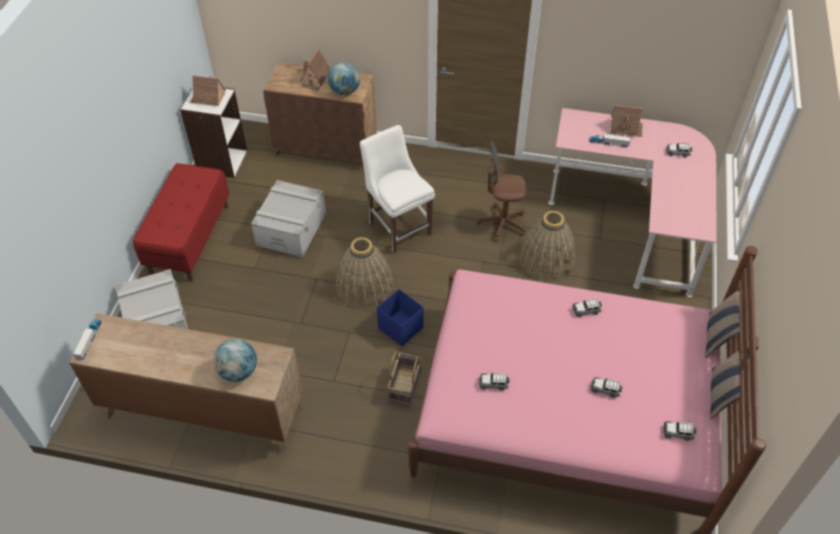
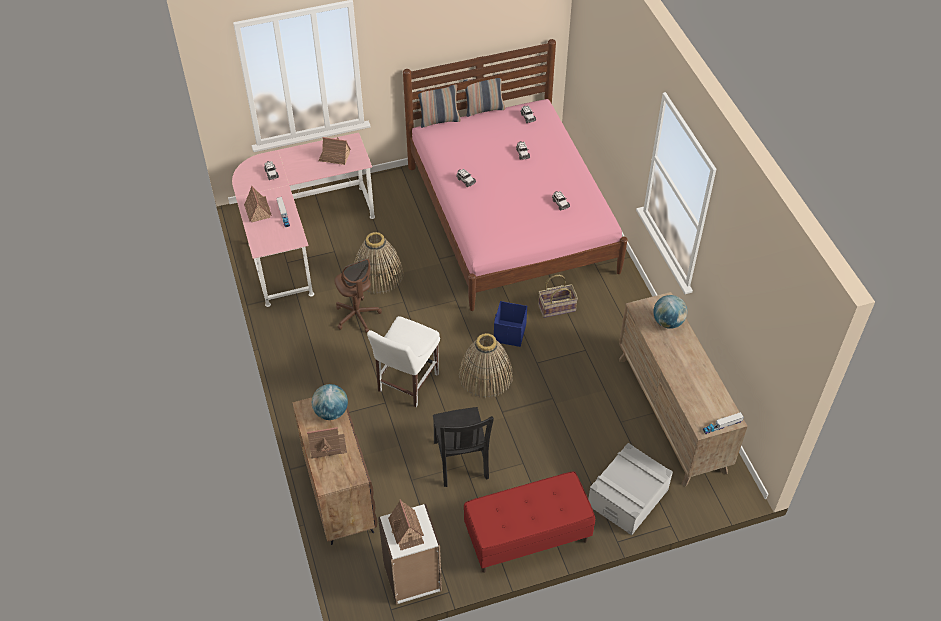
camera: 120 degrees left, 0 degrees up
(291, 229) = (461, 462): grey storage box -> black chair
(681, 207) = (334, 157): none -> toy house

